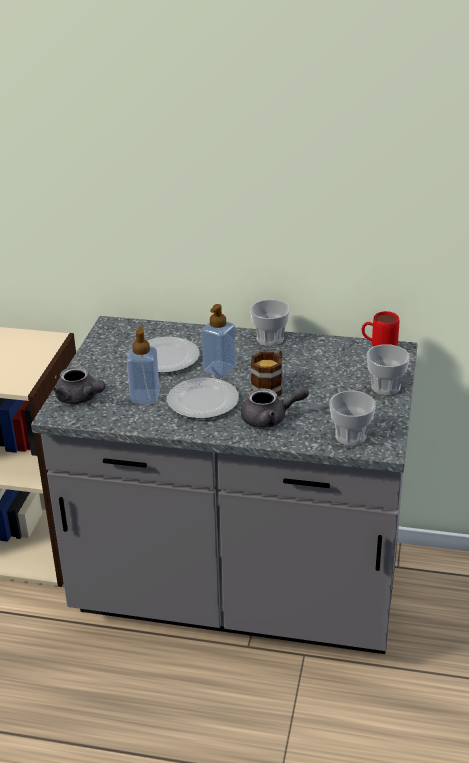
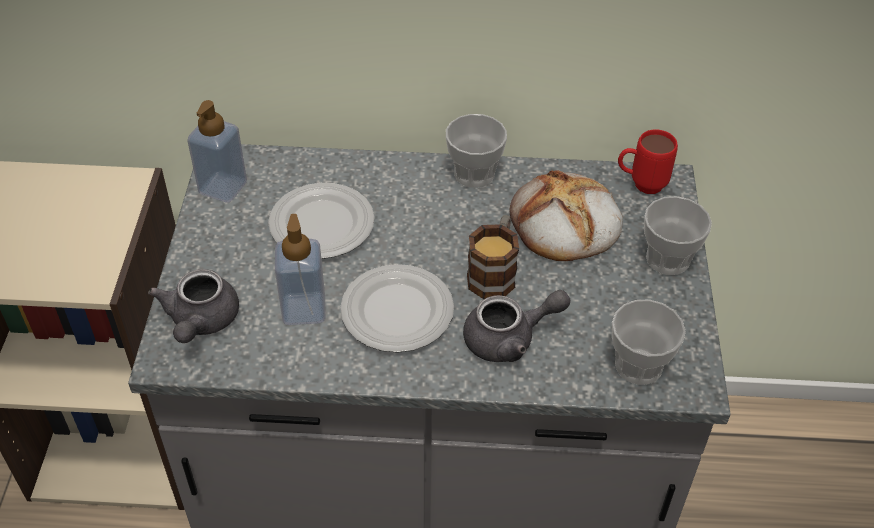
camera: 10 degrees left, 15 degrees up
(80, 399) = (200, 322): grey teapot -> grey teapot turned 60 degrees clockwise
(219, 369) = (409, 241): soap dispenser -> soap dispenser (223, 187)
(322, 366) = (564, 224): none -> bread

